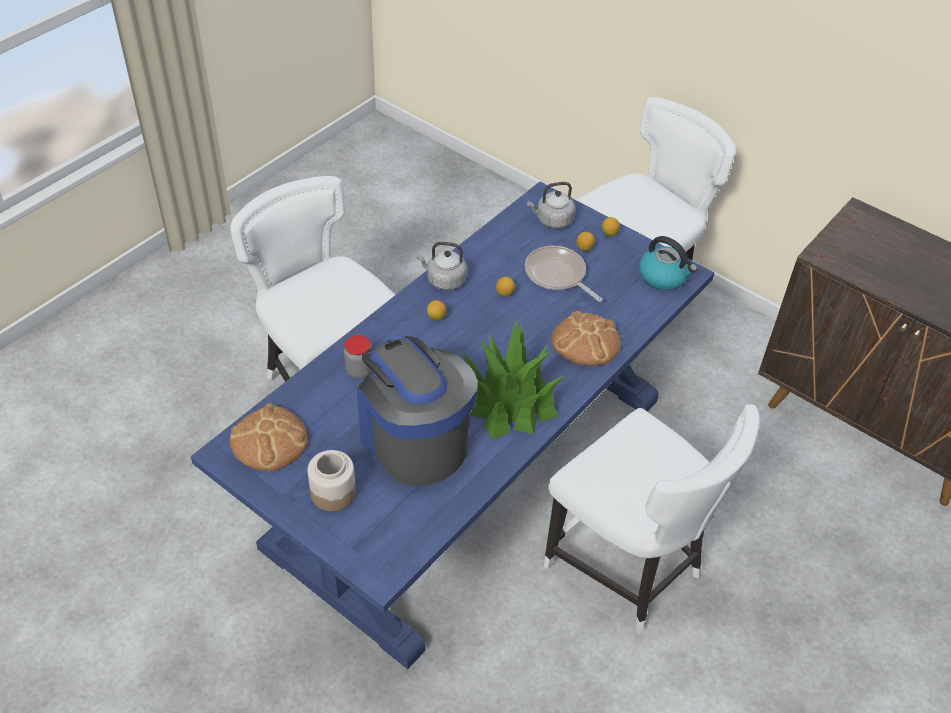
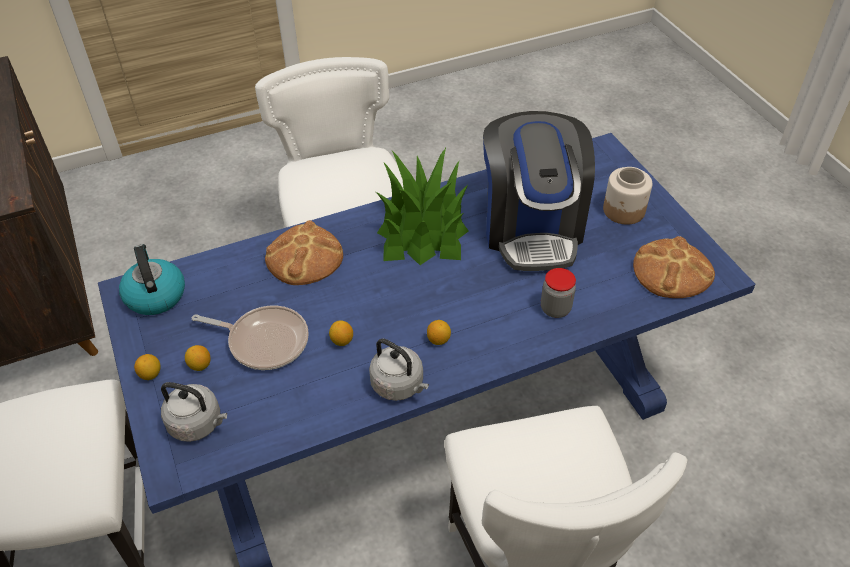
camera: 150 degrees left, 0 degrees up
(557, 275) = (264, 341): frying pan -> frying pan turned 60 degrees counterclockwise

